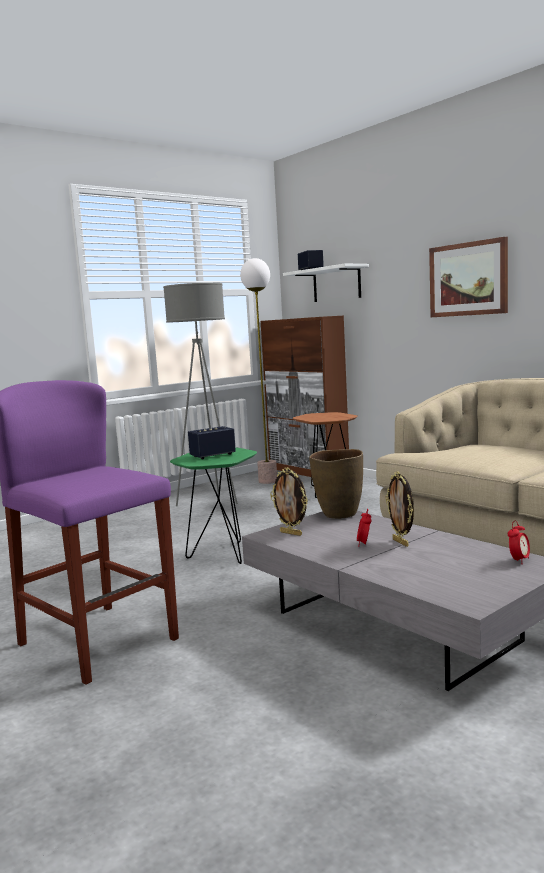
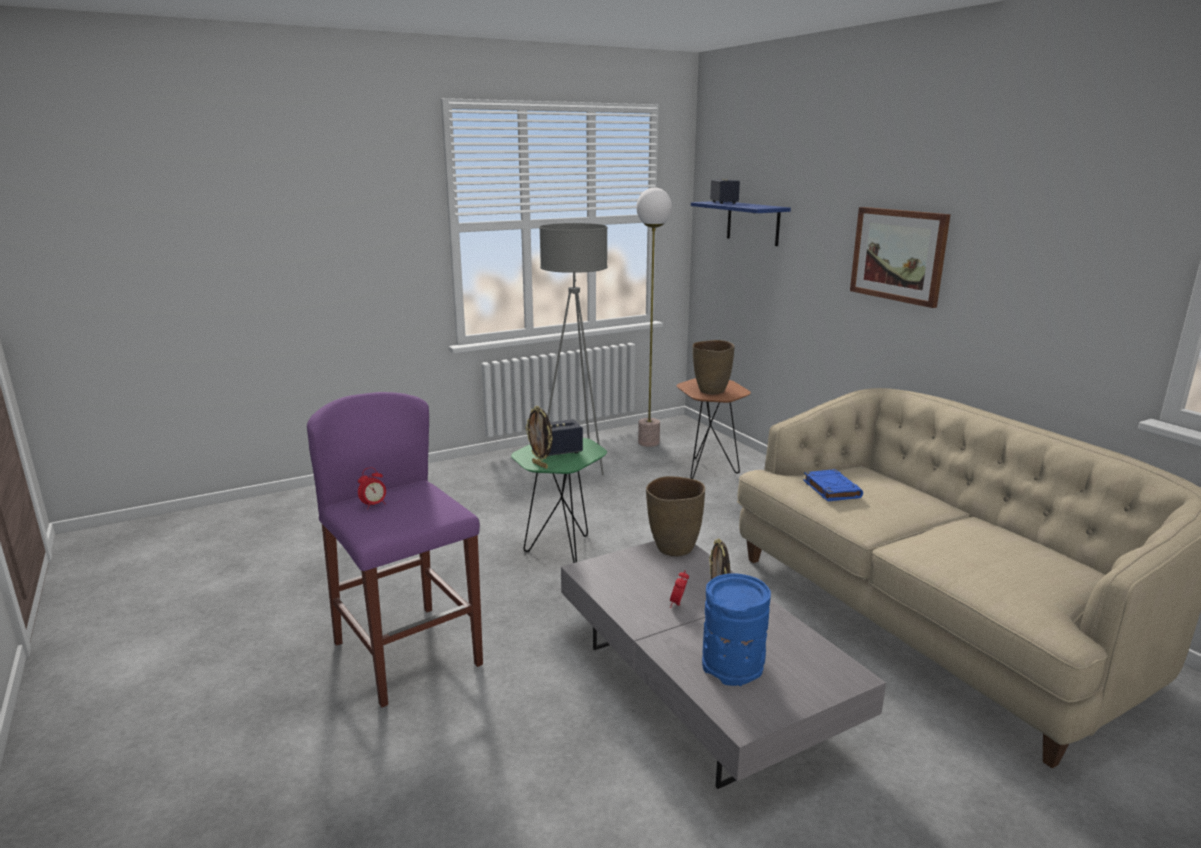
camera: 10 degrees right, 10 degrees up
(291, 533) = (612, 571): picture frame -> picture frame (540, 465)
(308, 471) = (699, 433): brown cabinet -> none
(324, 417) = (711, 391): none -> brown vase
(336, 284) = (753, 223): white shelf -> blue shelf
(439, 572) = (733, 666): none -> blue vase
(461, 453) = (831, 489): none -> blue book
(519, 560) = (826, 663): alarm clock -> alarm clock (374, 505)

